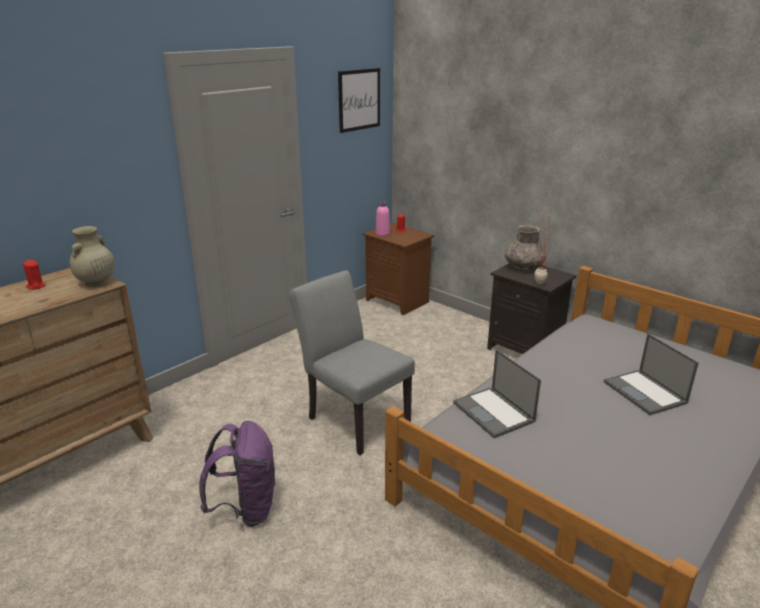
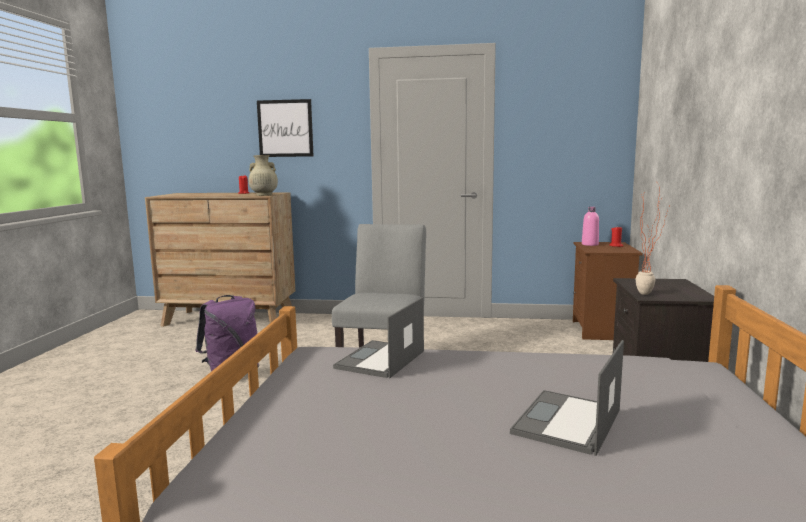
camera: 55 degrees right, 15 degrees down
(359, 100) = (581, 97): picture -> picture (285, 128)
(524, 267) = (670, 283): grey vase -> none

